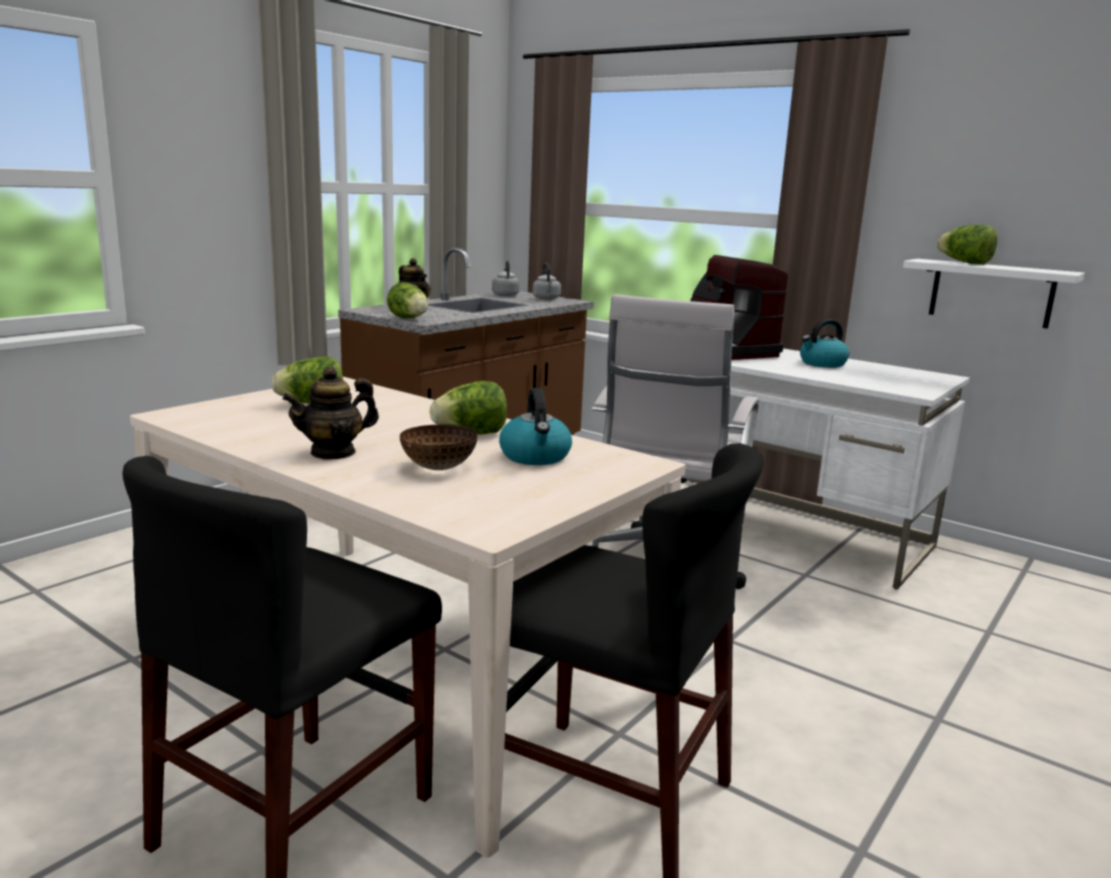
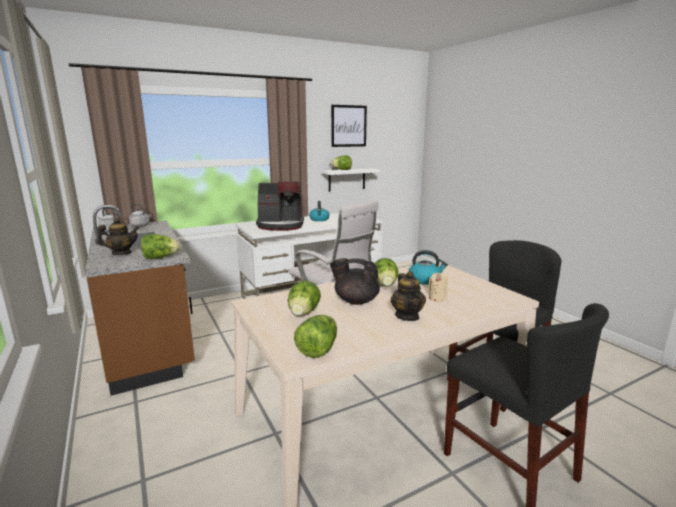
camera: 65 degrees left, 0 degrees up
(197, 420) = (318, 349): none -> lettuce
(381, 423) = (355, 301): none -> black teapot
(438, 467) = (437, 297): bowl -> beige candle
(1024, 147) = (348, 126): none -> picture

